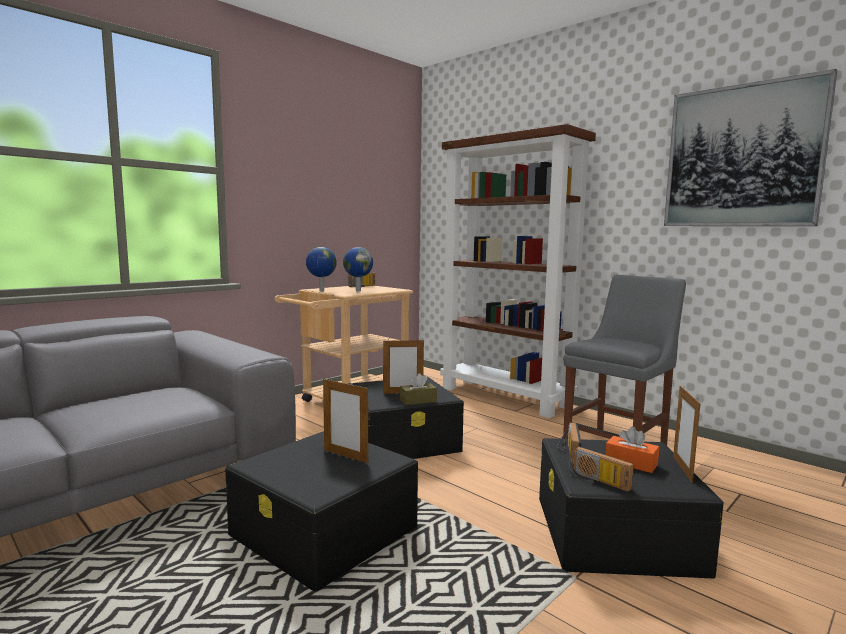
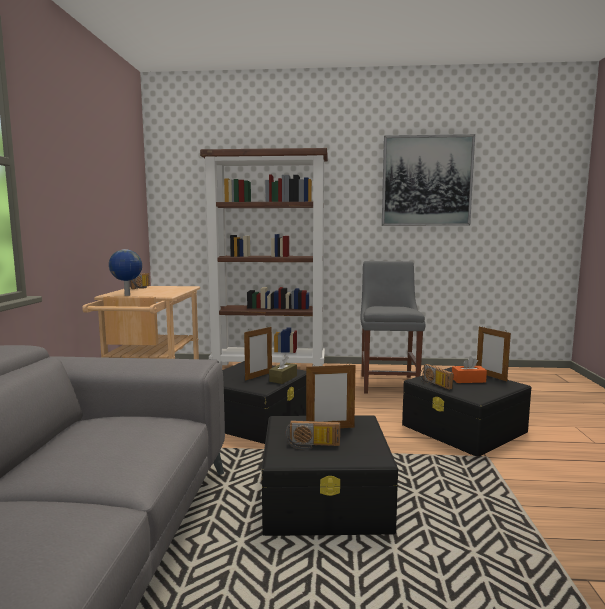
camera: 40 degrees left, 0 degrees up
(358, 291) = (160, 291): globe -> none
(596, 481) = (477, 394): radio -> radio (312, 446)

